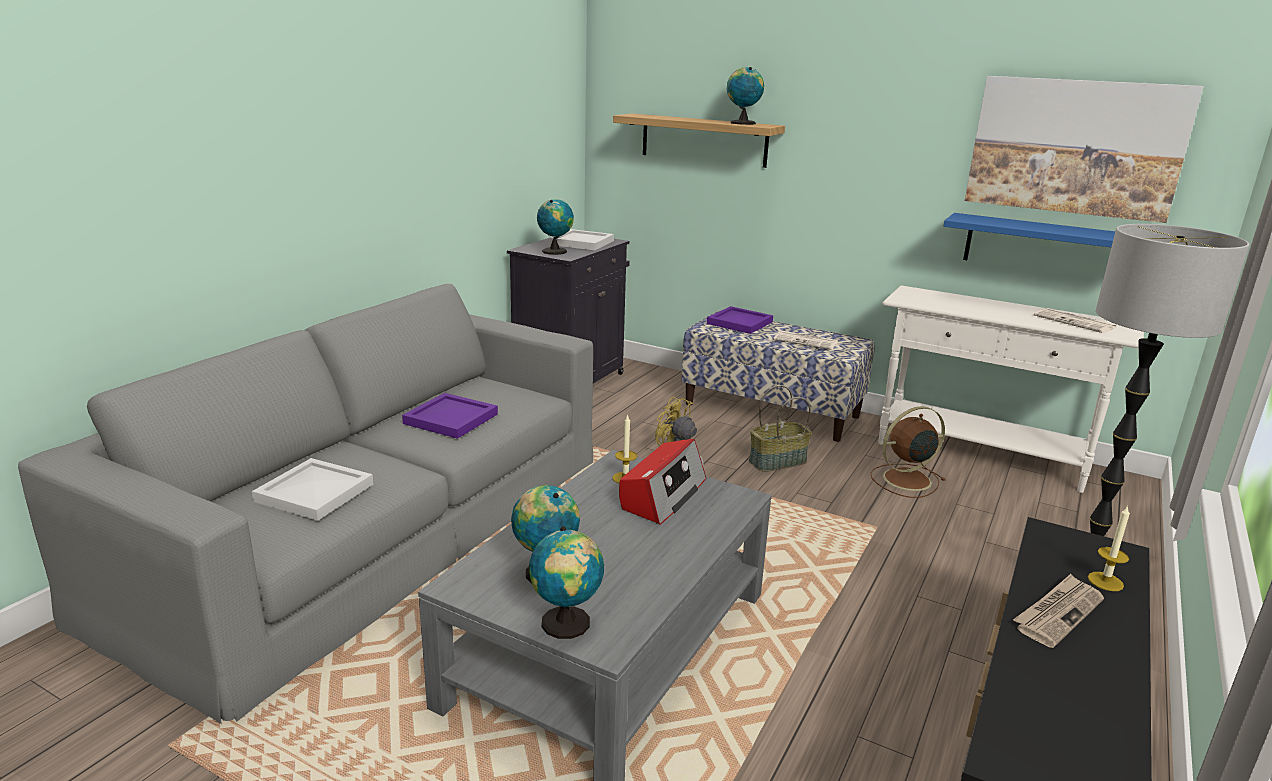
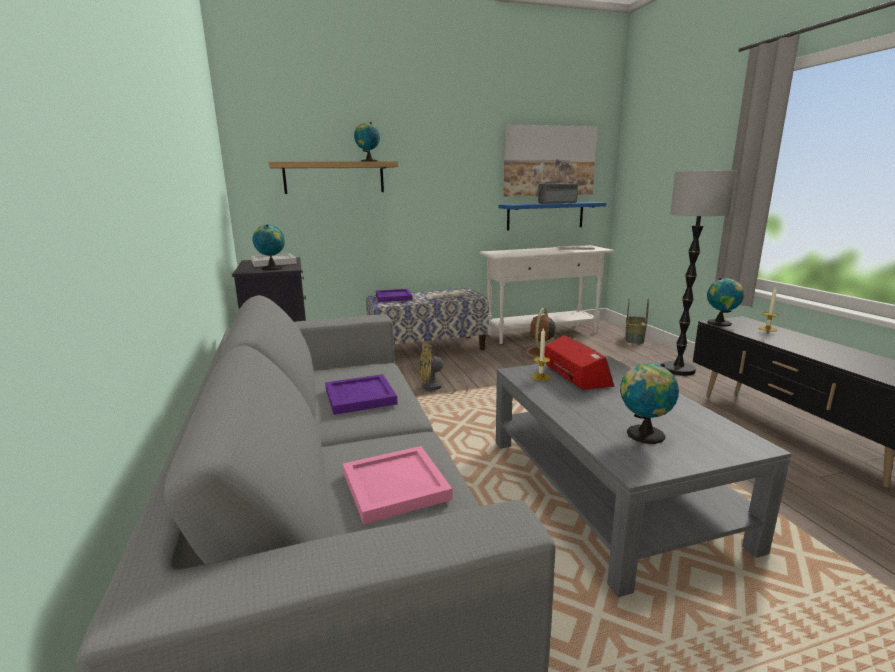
camera: 45 degrees left, 5 degrees down
(314, 491) = (393, 486): white tray -> pink tray
(567, 625) = (721, 449): globe -> globe (721, 323)
(777, 462) = (480, 368): basket -> basket (635, 339)
(1058, 613) = (791, 342): newspaper -> none
(1060, 229) = (556, 203): none -> radio

